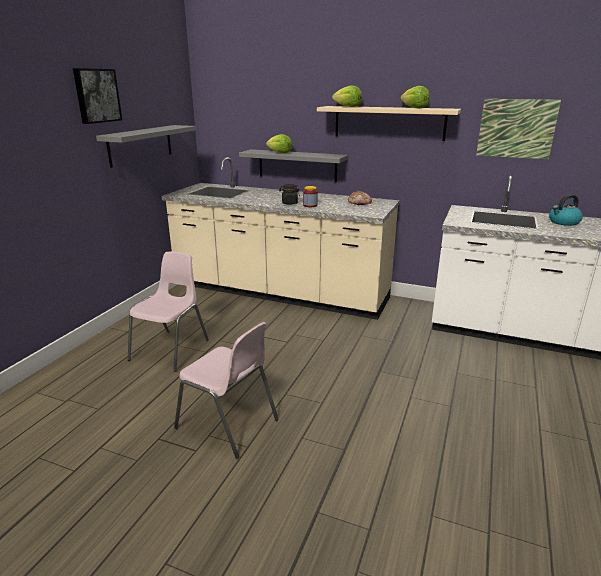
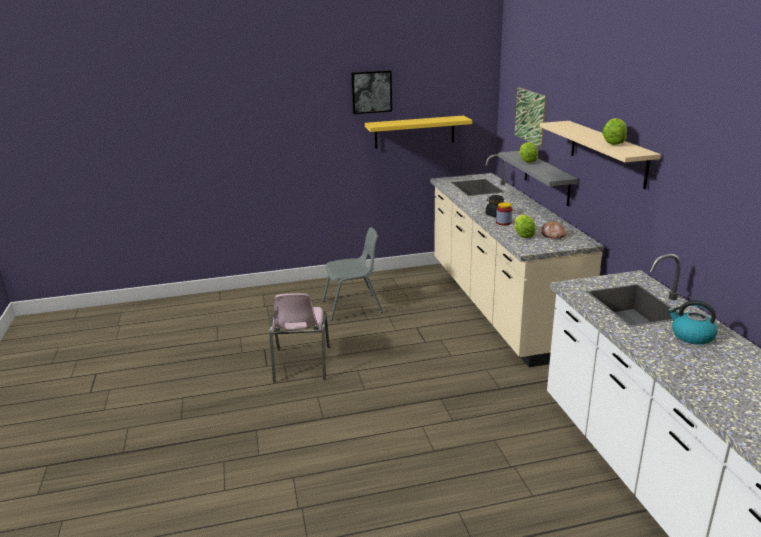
camera: 55 degrees right, 0 degrees up
(140, 145) = (414, 132): grey shelf -> yellow shelf
(171, 350) = (353, 307): pink chair -> grey chair
(347, 106) = (570, 127): lettuce -> lettuce (523, 235)
(516, 128) = (705, 195): picture -> picture (530, 116)

